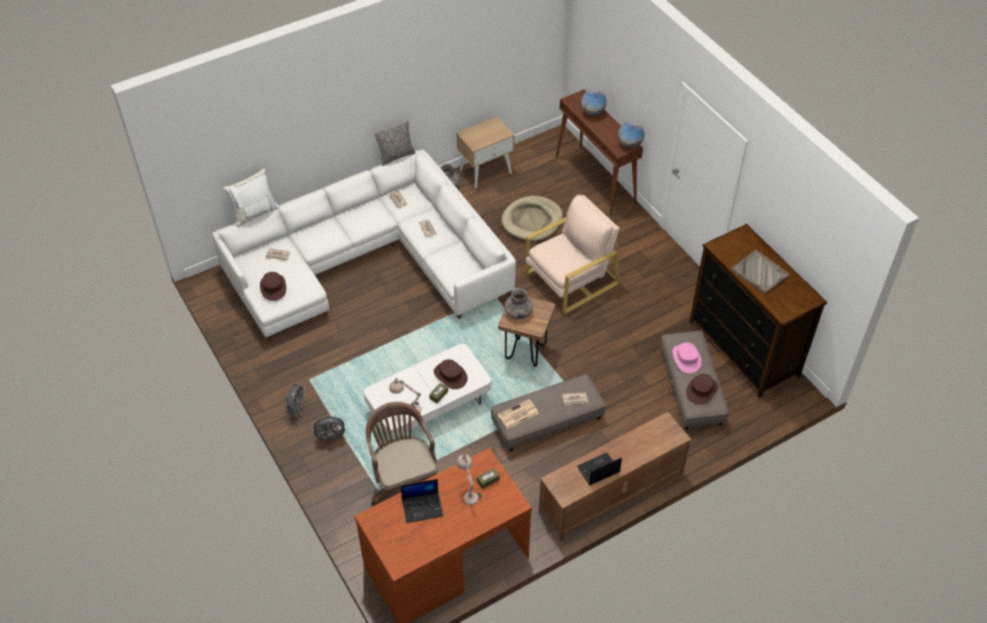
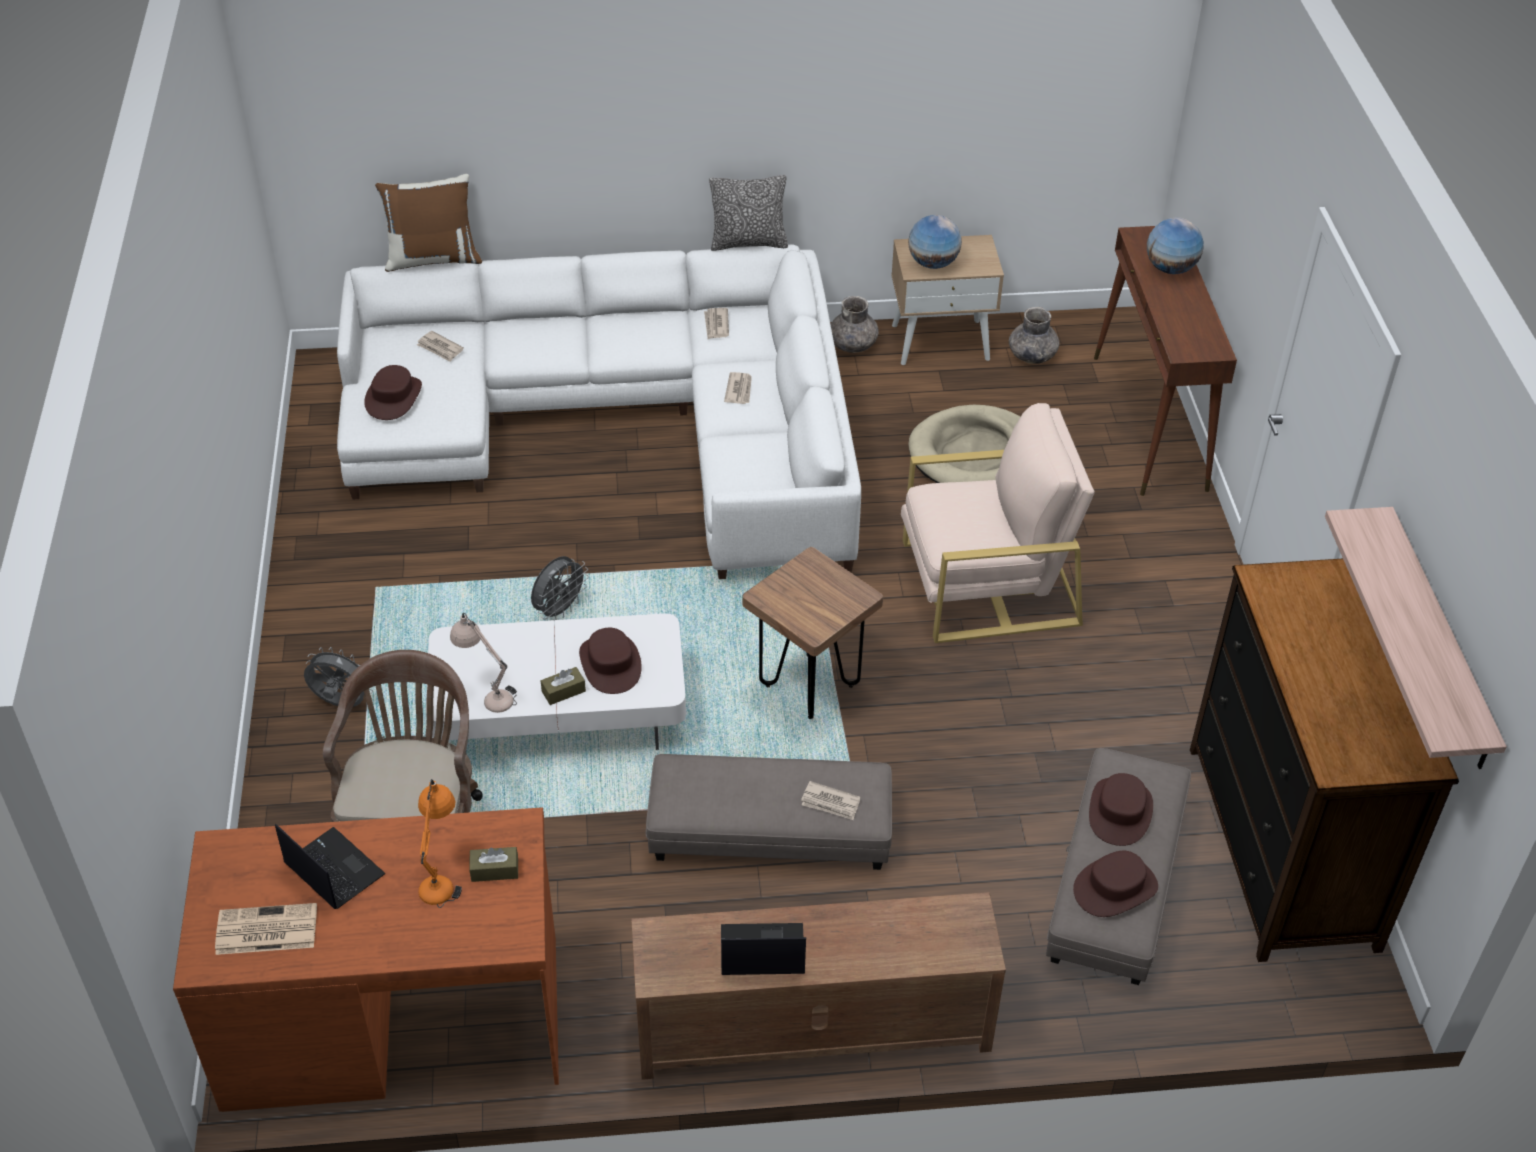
camera: 25 degrees right, 5 degrees down
(254, 213) = (433, 258): white pillow -> brown pillow
(297, 409) = (320, 630): grey fan -> grey fan (559, 610)
(423, 507) = (332, 869): laptop -> laptop turned 150 degrees counterclockwise
(468, 491) = (442, 875): beige table lamp -> orange table lamp
(518, 312) = (797, 585): grey vase -> grey vase (1031, 355)
(518, 414) = (696, 787): newspaper -> newspaper (265, 930)
(629, 144) = (1211, 346): globe -> globe (932, 263)
(686, 358) = (1120, 812): pink hat -> brown hat
(760, 273) = (1330, 665): grey tray -> none
(800, 250) = (1439, 640): none -> shelf

